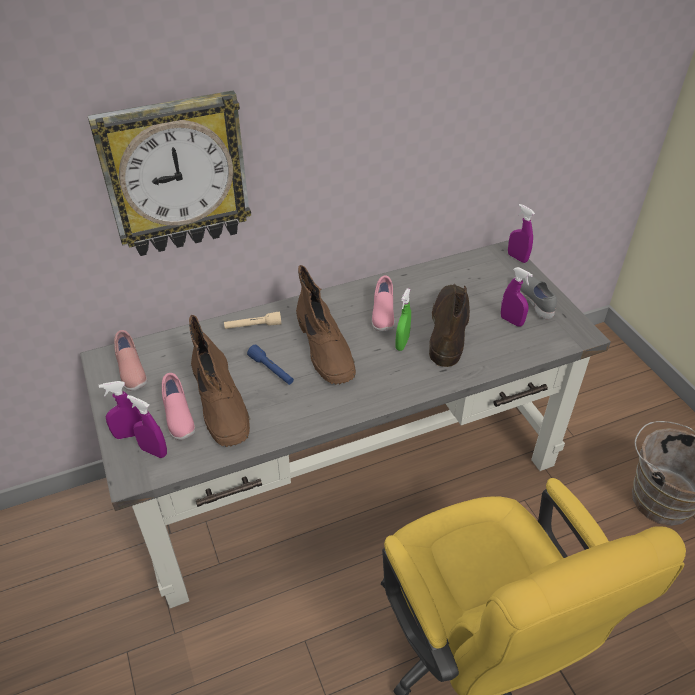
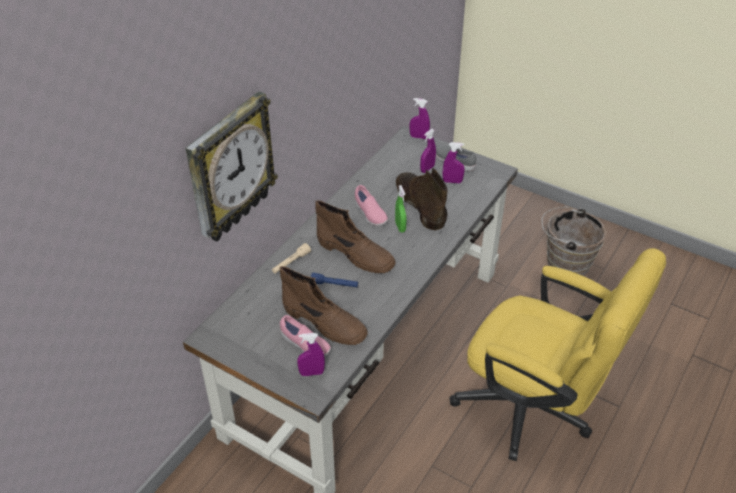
camera: 35 degrees left, 0 degrees up
(129, 434) = (283, 372): purple spray bottle -> purple spray bottle (427, 169)
(131, 372) = (238, 334): pink shoe -> none

